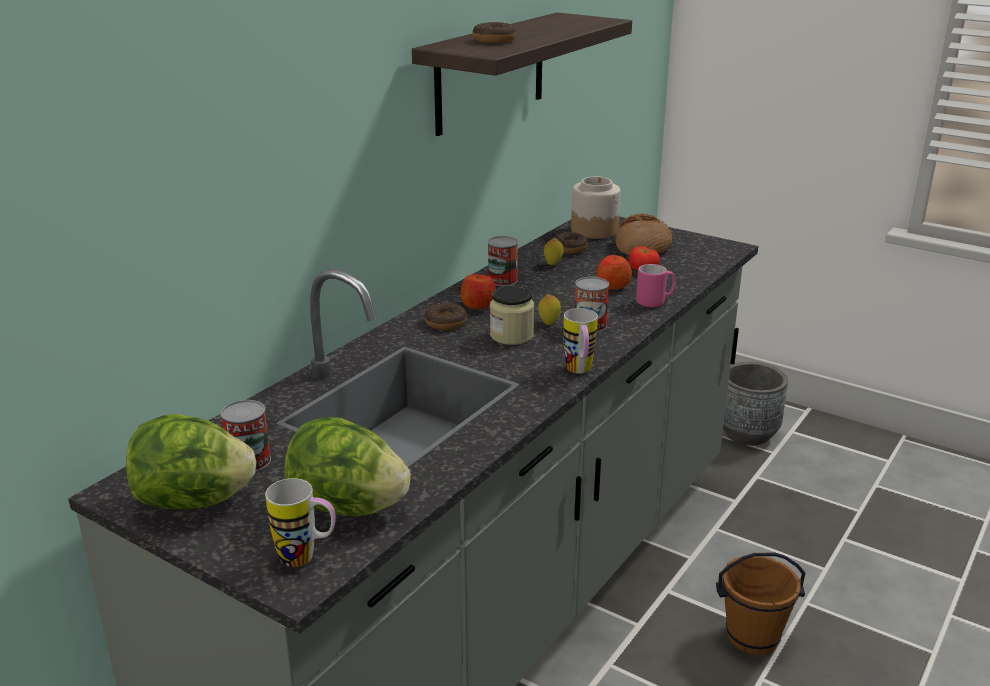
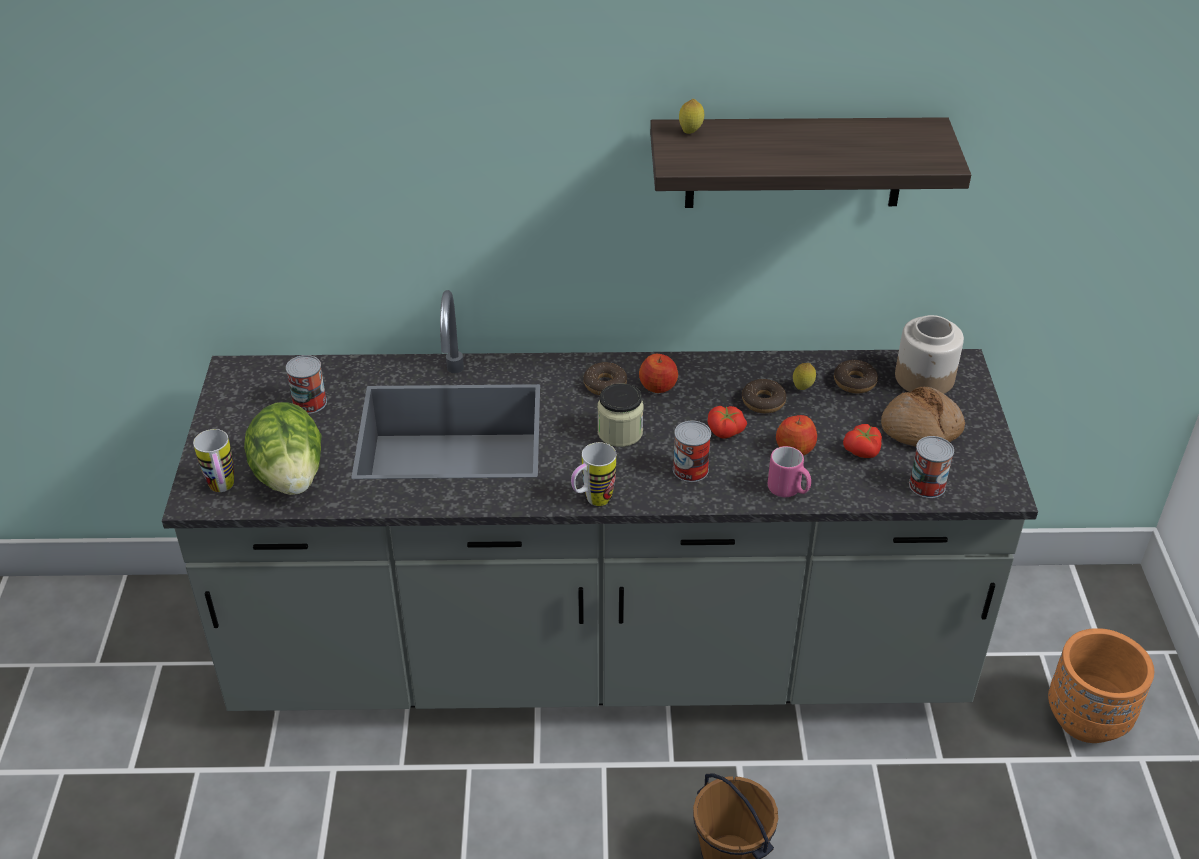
camera: 55 degrees right, 15 degrees up
(194, 502) = (246, 407): lettuce -> none
(494, 40) = (737, 143): donut -> donut (763, 402)
(502, 280) = (728, 375): can -> can (927, 485)
(549, 323) = (668, 443): lemon -> lemon (690, 132)
(564, 301) = (725, 432): none -> tomato
(747, 434) = (1087, 719): grey planter -> orange planter

